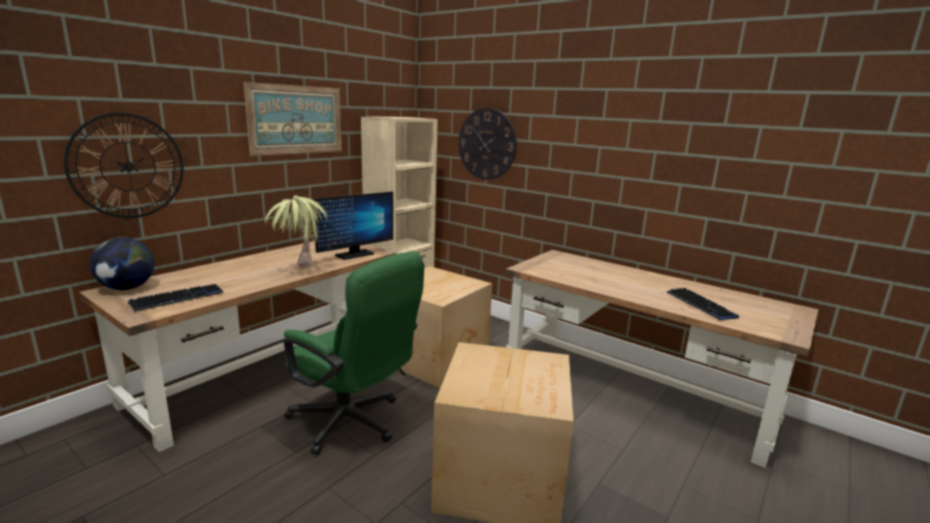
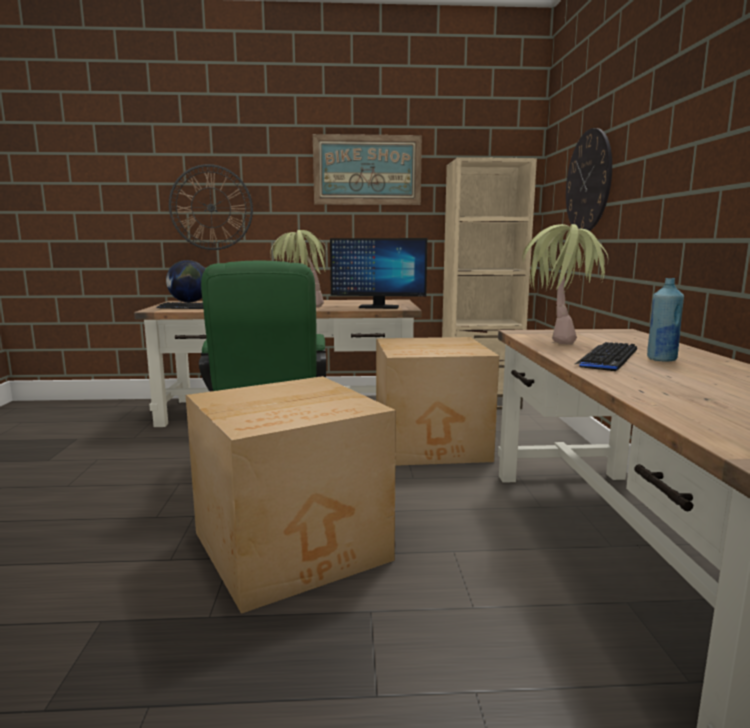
camera: 50 degrees right, 5 degrees down
(557, 271) = (560, 339): none -> potted plant
(629, 278) = (661, 359): none -> blue bottle
(700, 305) = (700, 396): keyboard -> keyboard (607, 358)

